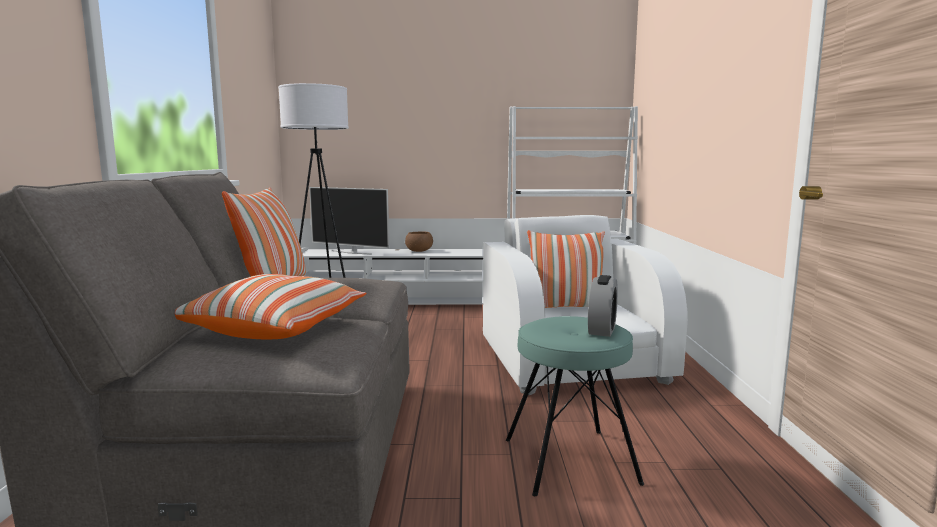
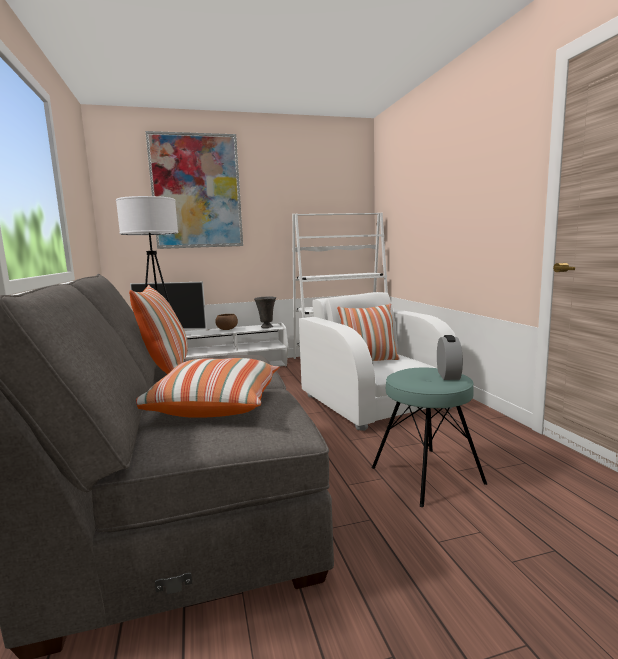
camera: 15 degrees left, 0 degrees up
(394, 77) = (196, 191): none -> picture
(468, 252) = (266, 327): none -> grey vase

